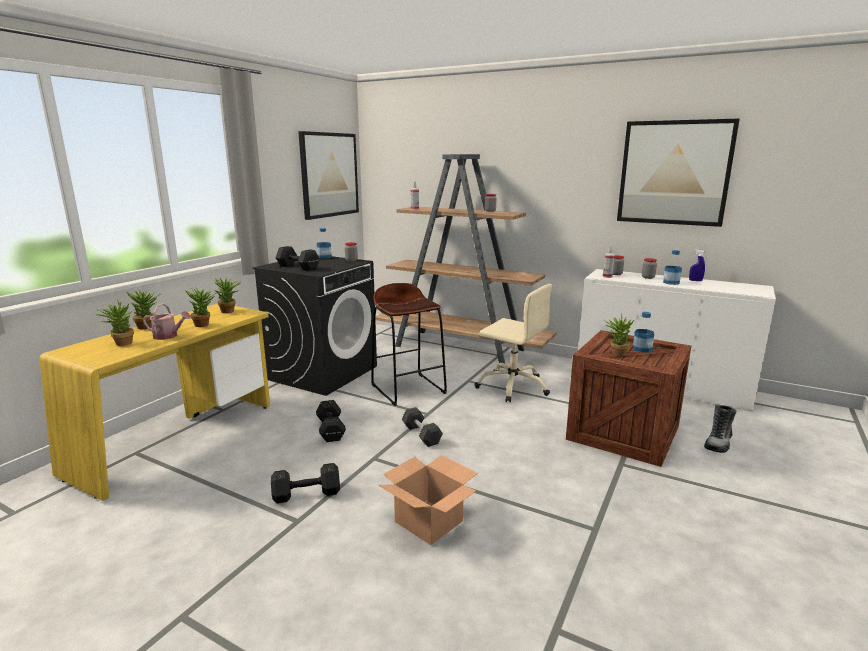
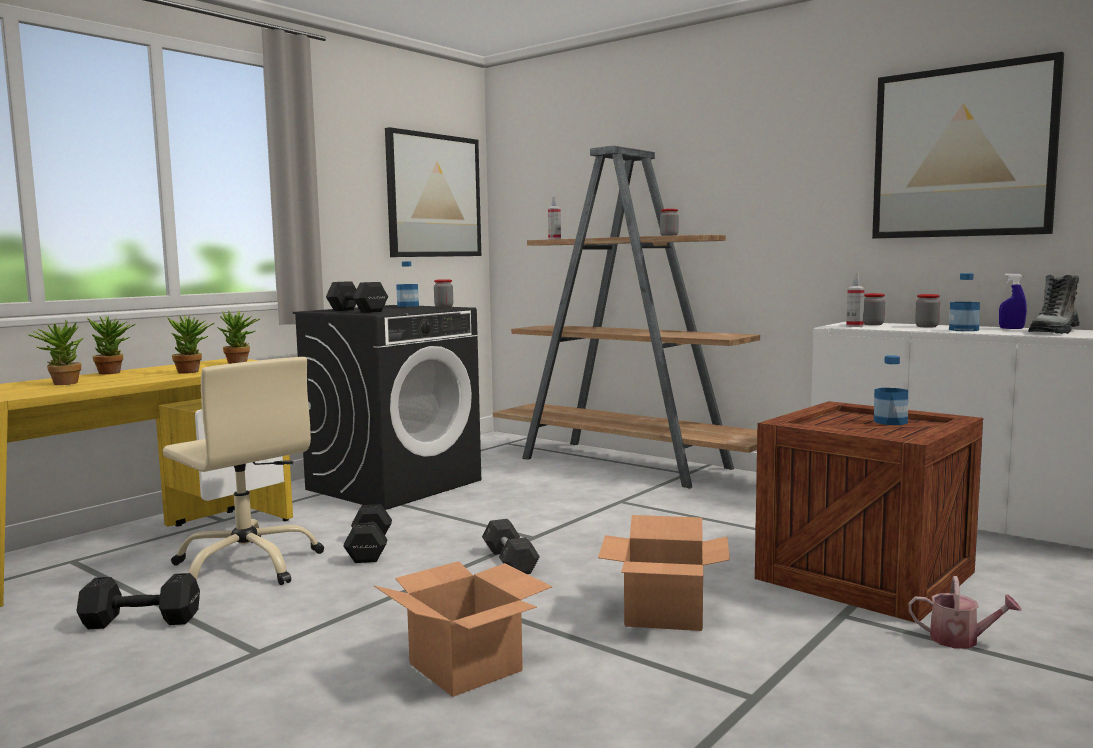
camera: 10 degrees right, 10 degrees down
(168, 336) = (132, 379): watering can -> watering can (961, 640)
(305, 494) = (287, 621): black dumbbell -> black dumbbell (139, 621)
(408, 388) = (517, 507): brown stool -> none
(513, 386) = (693, 510): beige office chair -> beige office chair (247, 565)
(526, 470) = (665, 613): none -> cardboard box
(616, 353) = (838, 425): potted plant -> none
(718, 443) = (1045, 597): boot -> boot (1054, 332)

